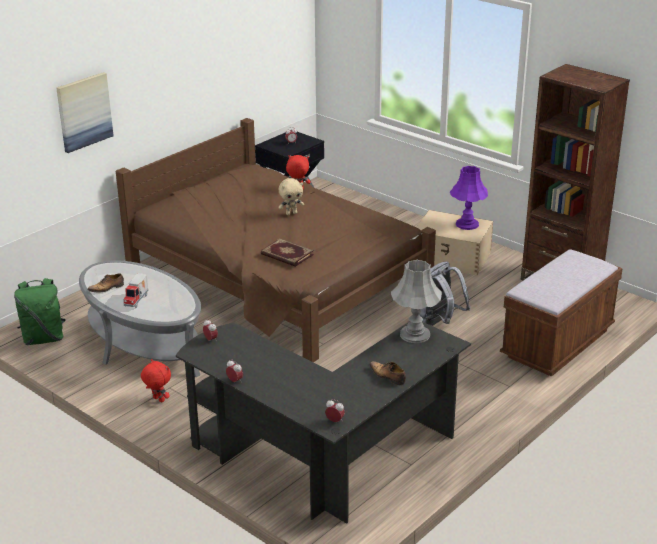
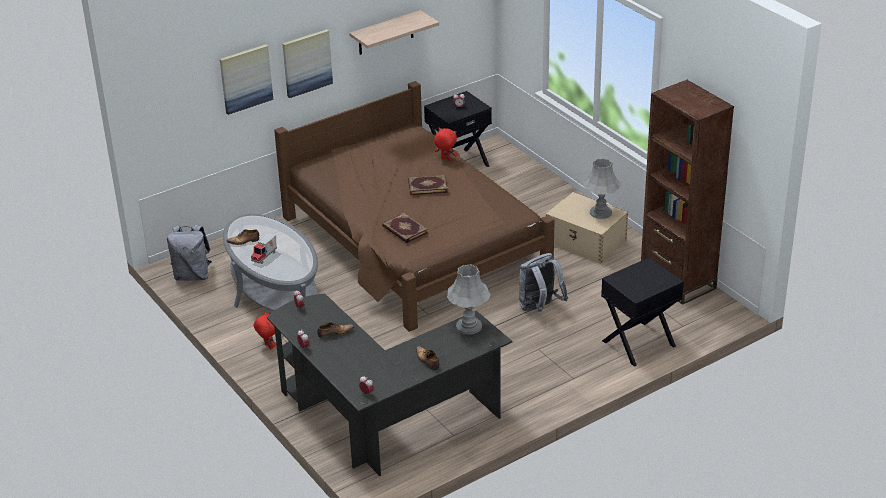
camera: 15 degrees right, 5 degrees up
(44, 338) = (192, 275): green backpack -> grey backpack
(144, 95) = (307, 63): none -> picture
(218, 65) = (385, 33): none -> shelf
(265, 361) = (335, 333): none -> shoe
(291, 213) = (427, 186): beige plush toy -> book
(467, 224) = (600, 213): purple table lamp -> grey table lamp
(557, 343) = (639, 344): brown bench -> black nightstand

